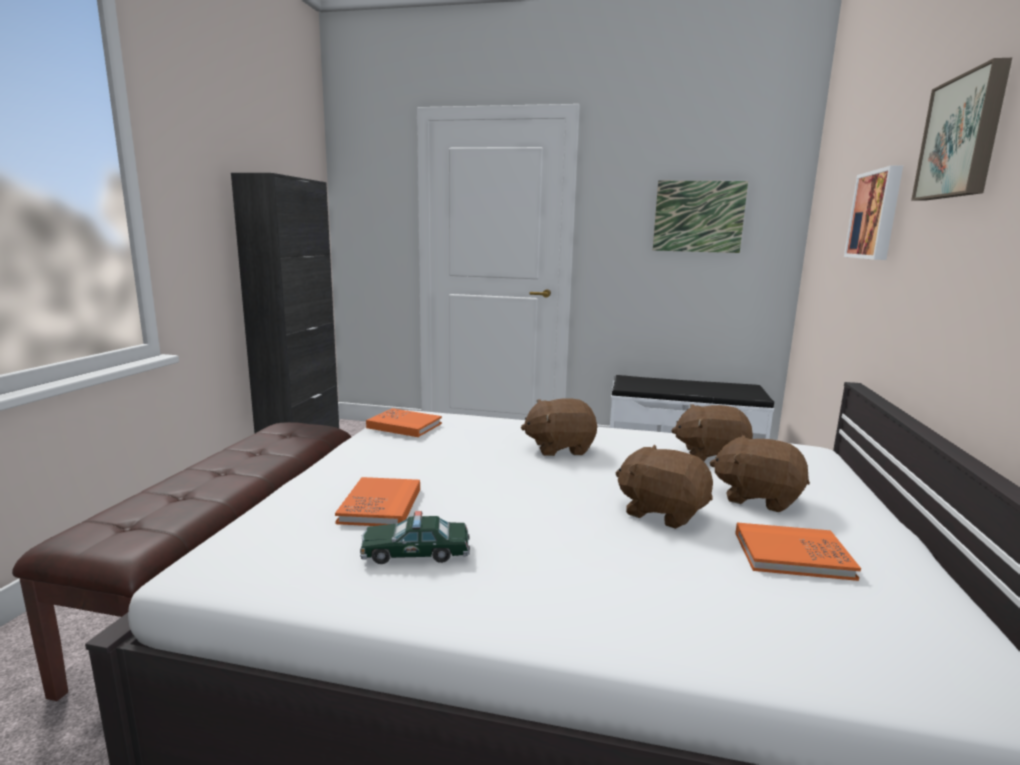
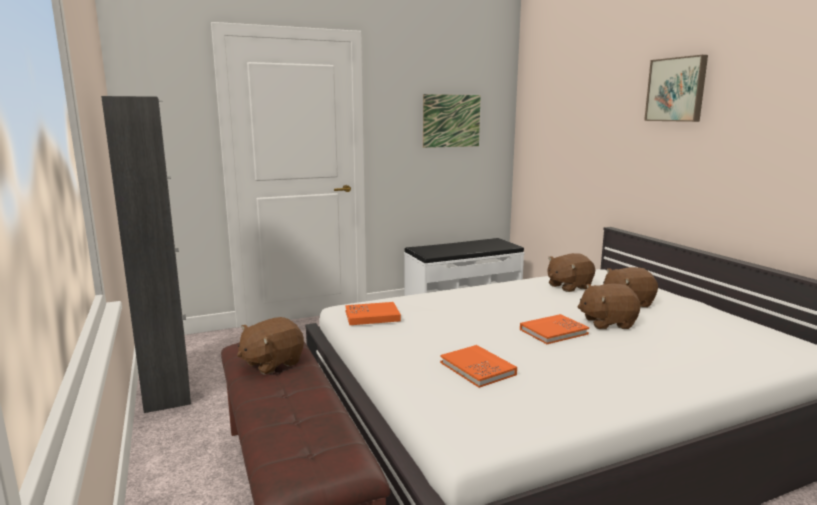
camera: 35 degrees left, 0 degrees up
(416, 552) = (553, 384): toy car -> none
(559, 448) = (493, 304): brown plush toy -> brown plush toy (272, 363)
(792, 555) = (685, 325): orange book -> orange book (553, 332)
(876, 215) = (601, 125): picture -> none

